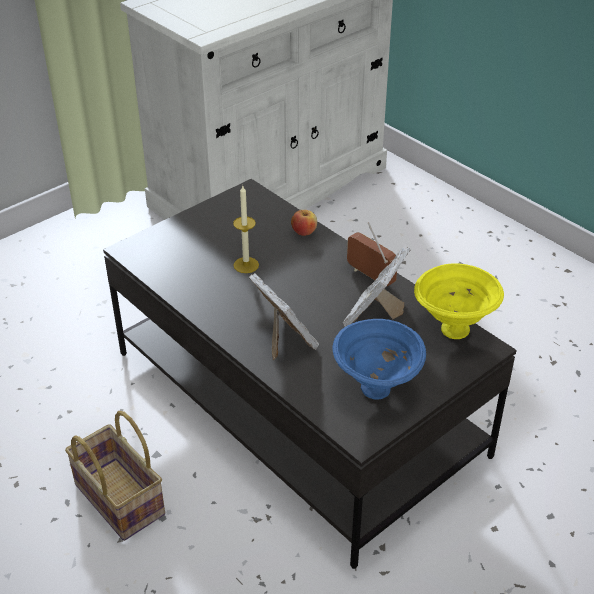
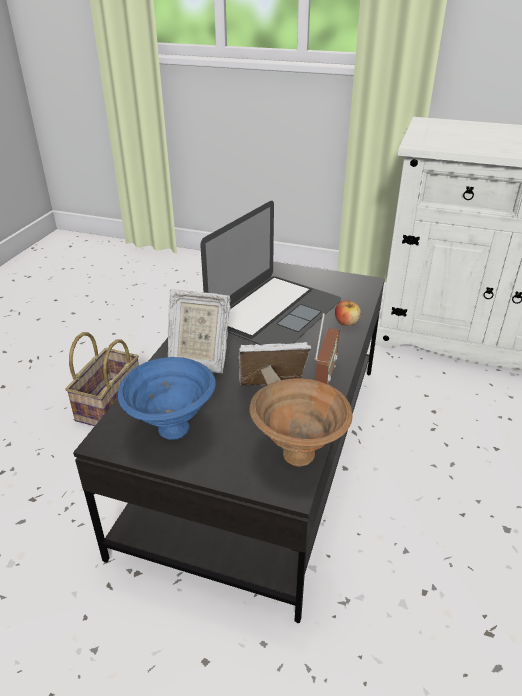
camera: 60 degrees right, 5 degrees down
(246, 265) = (274, 311): candle -> laptop
(285, 341) = (198, 360): picture frame -> picture frame turned 75 degrees clockwise
(452, 330) = (296, 453): yellow bowl -> brown bowl

